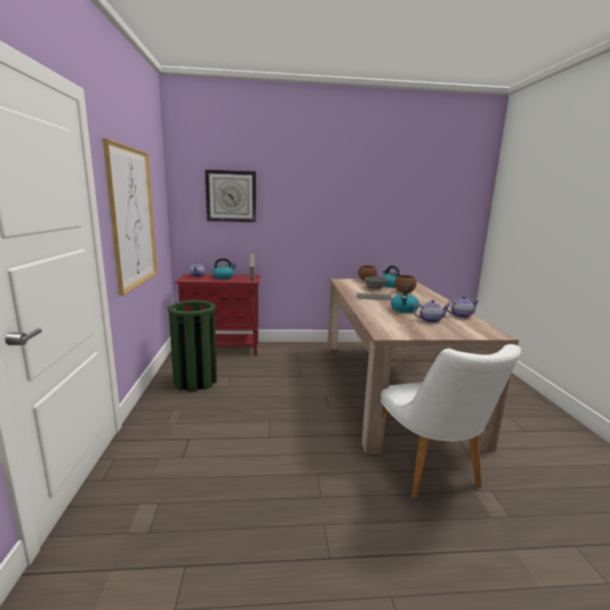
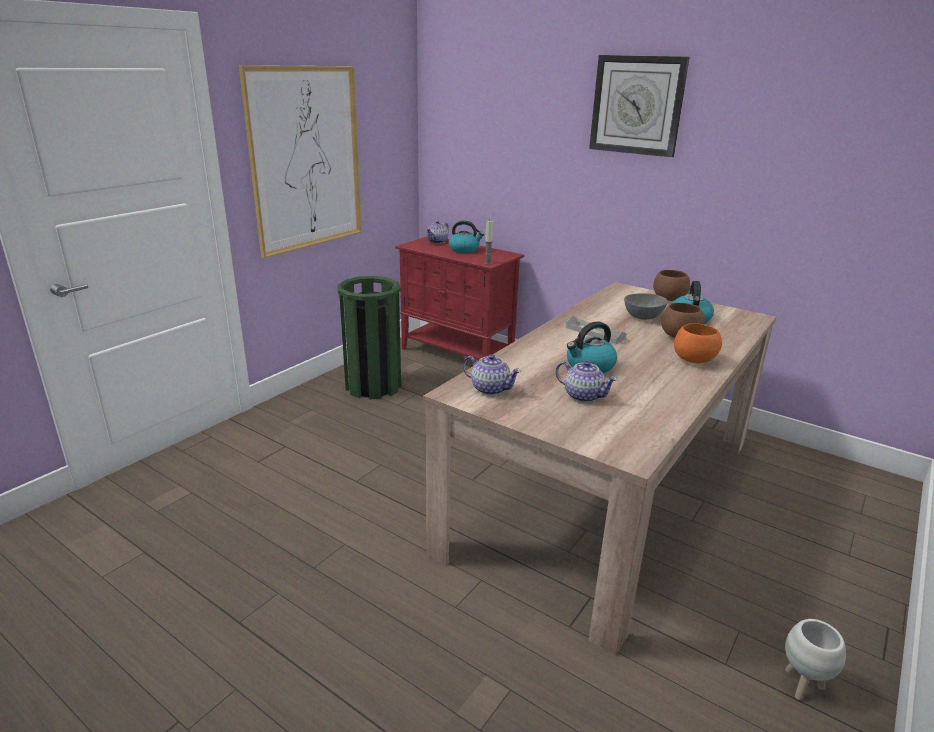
camera: 40 degrees right, 10 degrees up
(231, 196) = (494, 123): wall clock -> wall clock (637, 105)
(429, 299) = (694, 361): none -> orange bowl
(432, 473) = (469, 622): white chair -> none
(460, 315) = (663, 406): teapot -> teapot (490, 389)
(549, 425) = (802, 686): none -> white planter

